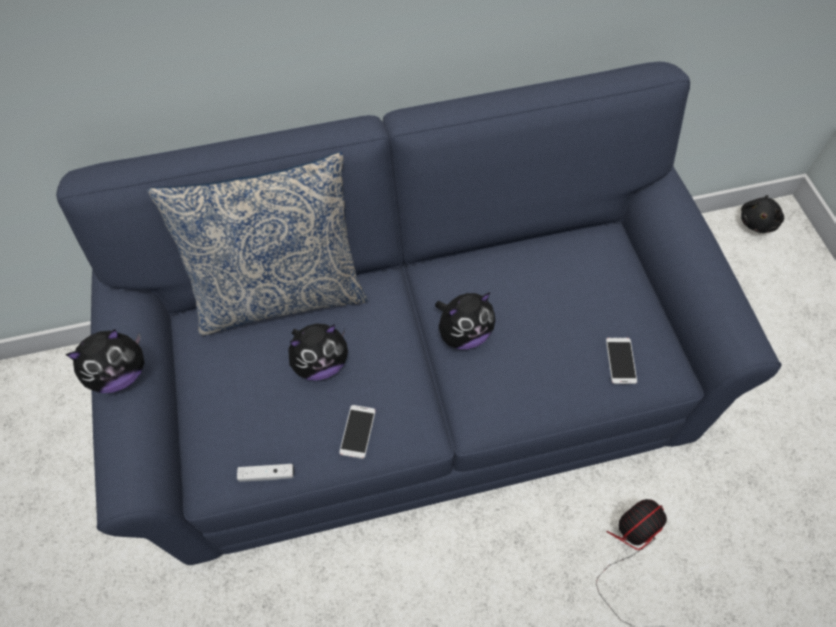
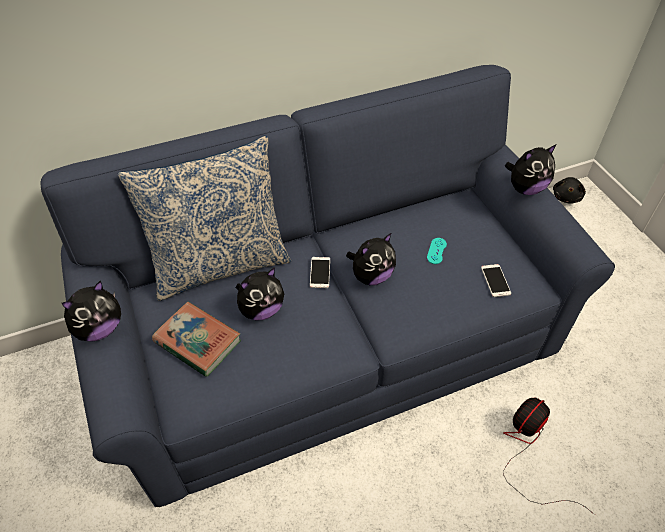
camera: 10 degrees left, 10 degrees down
(239, 396) = (197, 341): none -> book
(267, 475) = (231, 397): white game controller -> none
(357, 431) = (300, 355): phone -> phone (320, 272)
(553, 309) = (436, 251): none -> turquoise game controller
(684, 239) = (525, 188): none -> plush toy

